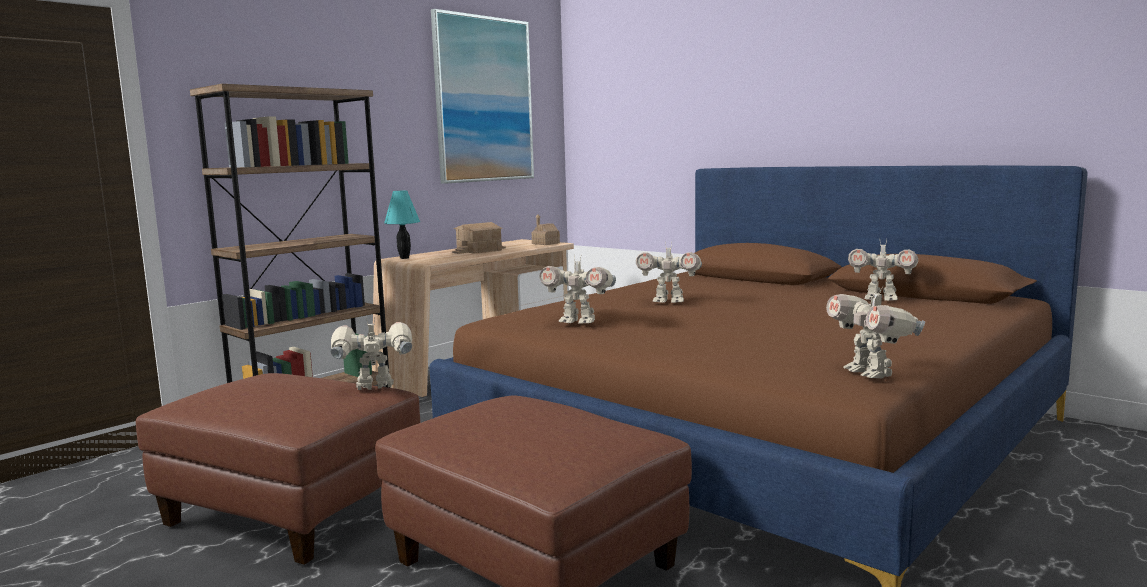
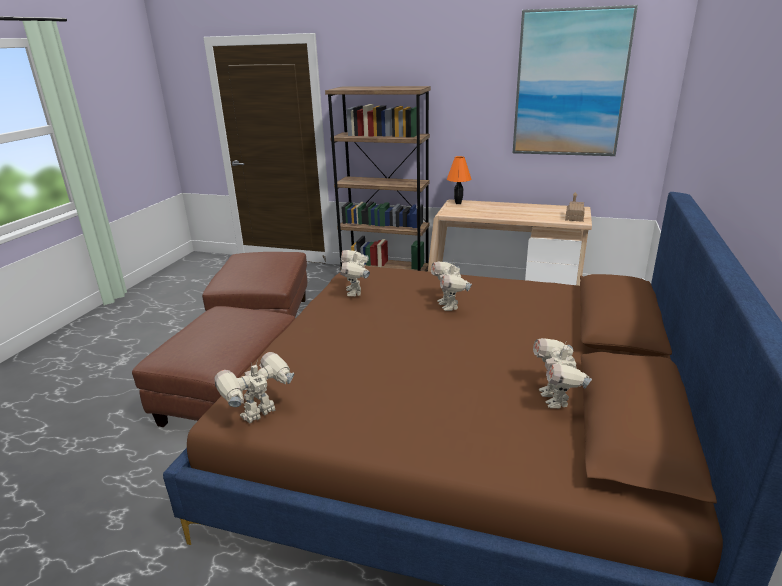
camera: 65 degrees right, 15 degrees up
(375, 388) = (277, 281): toy robot -> none
(404, 258) = (458, 203): turquoise table lamp -> orange table lamp
(479, 250) = (513, 210): toy house -> none

